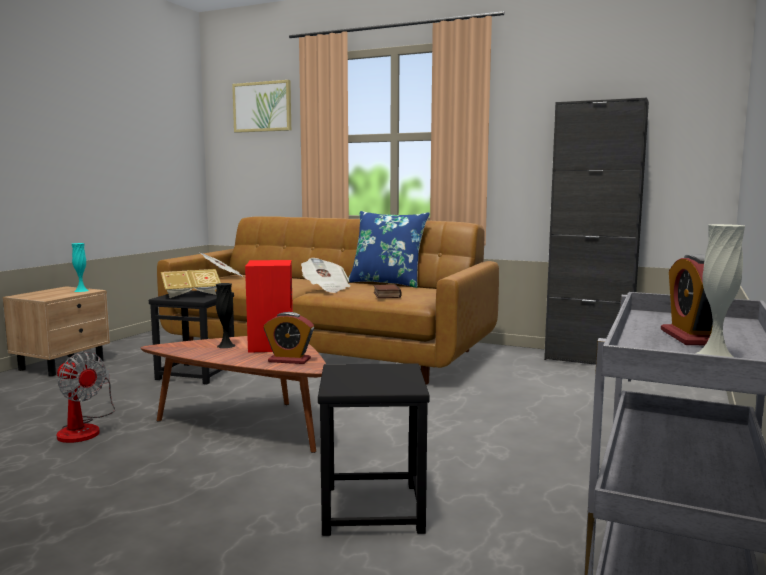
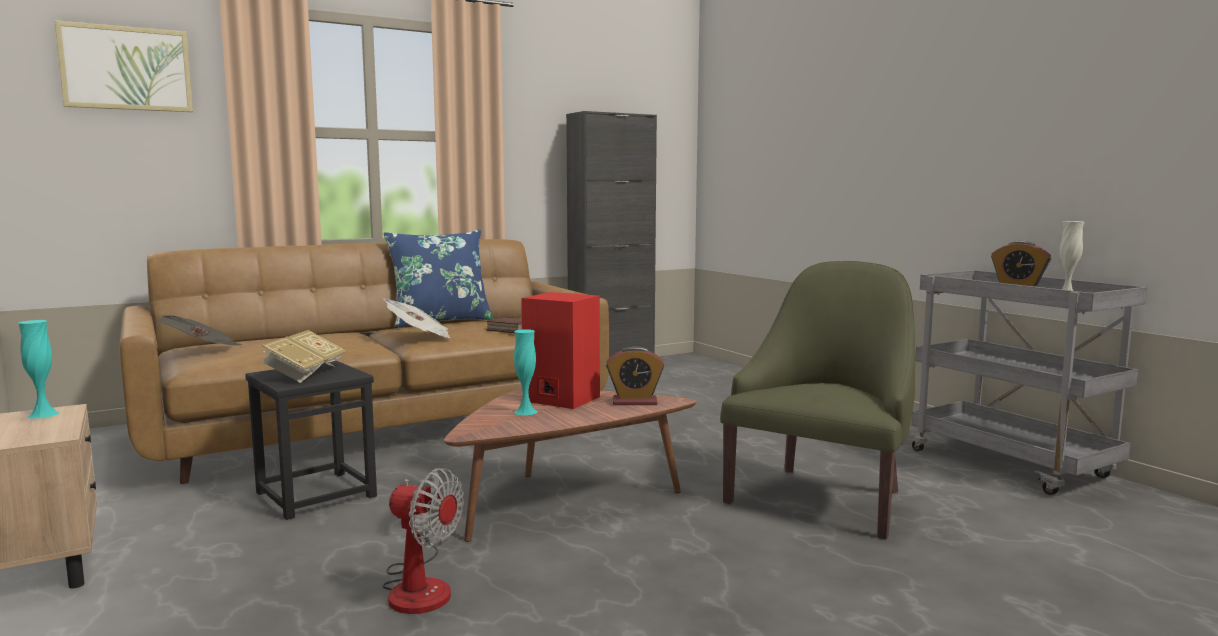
camera: 55 degrees left, 0 degrees up
(84, 429) = (419, 586): fan -> fan turned 45 degrees clockwise
(226, 346) = (525, 412): black vase -> turquoise vase
(289, 360) = (634, 402): alarm clock -> alarm clock turned 45 degrees clockwise
(373, 508) = (822, 497): black stool -> green armchair

